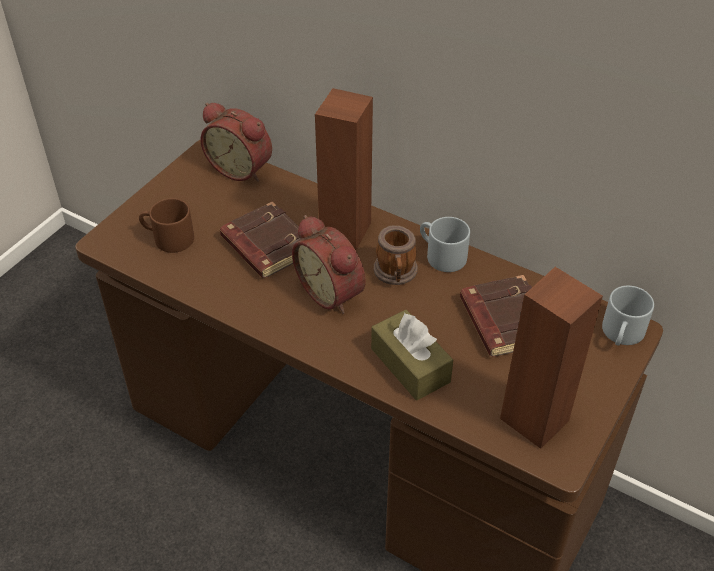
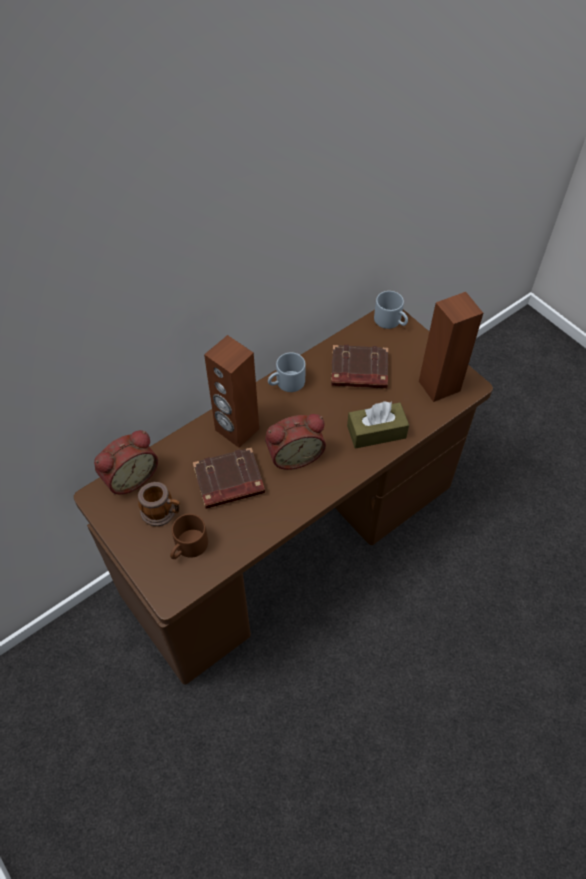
camera: 70 degrees left, 10 degrees up
(396, 274) = (292, 413): mug -> mug (162, 512)

